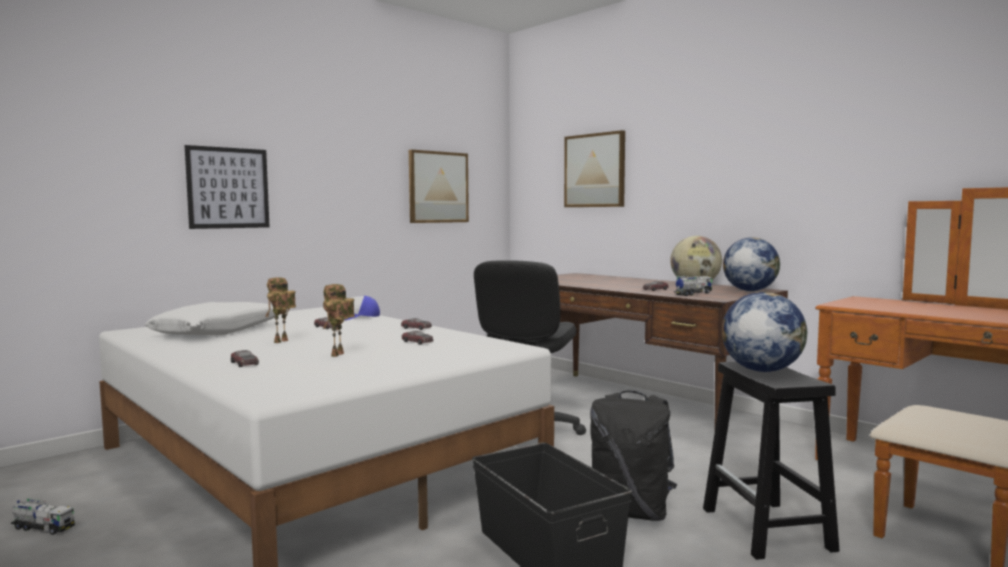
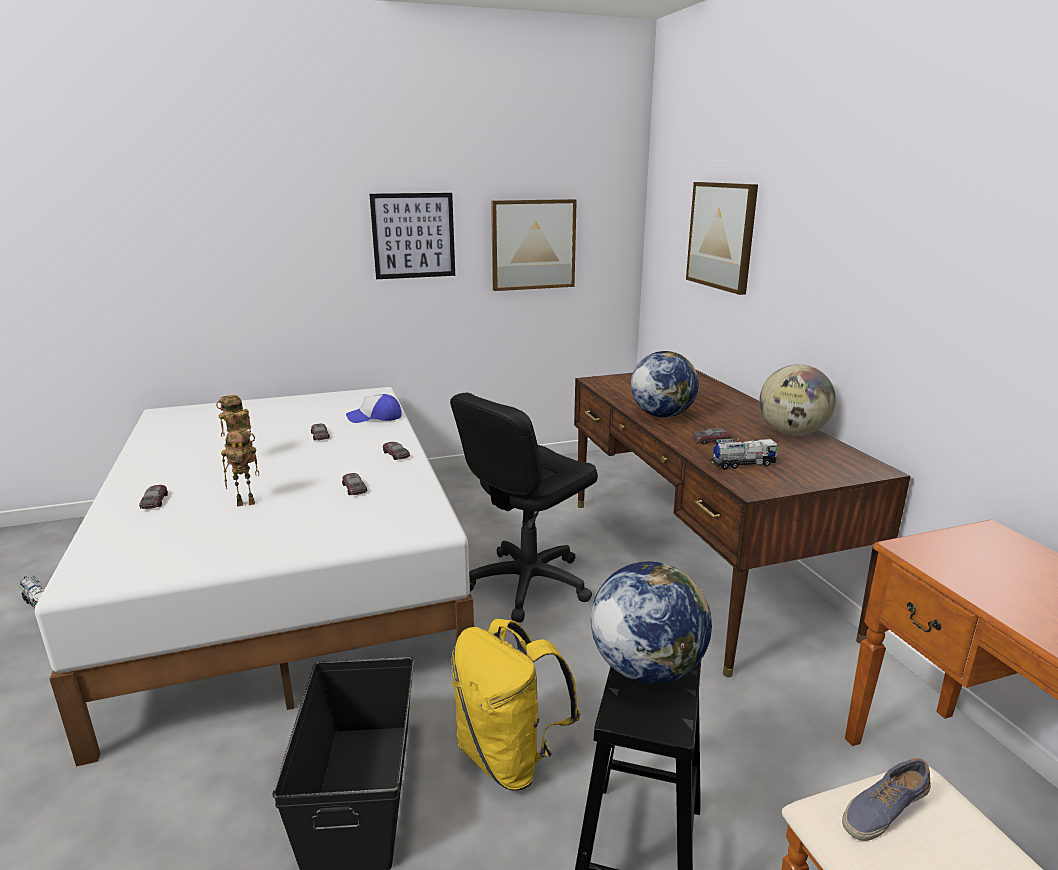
camera: 25 degrees right, 15 degrees up
(218, 331) = (224, 427): white pillow -> none
(228, 188) = (264, 261): picture -> picture (413, 236)
(338, 355) = (247, 503): toy robot -> toy robot turned 150 degrees counterclockwise
(631, 512) = (510, 757): black backpack -> yellow backpack
(749, 290) = (844, 467): globe -> globe (661, 415)
(921, 415) = (882, 810): none -> shoe

